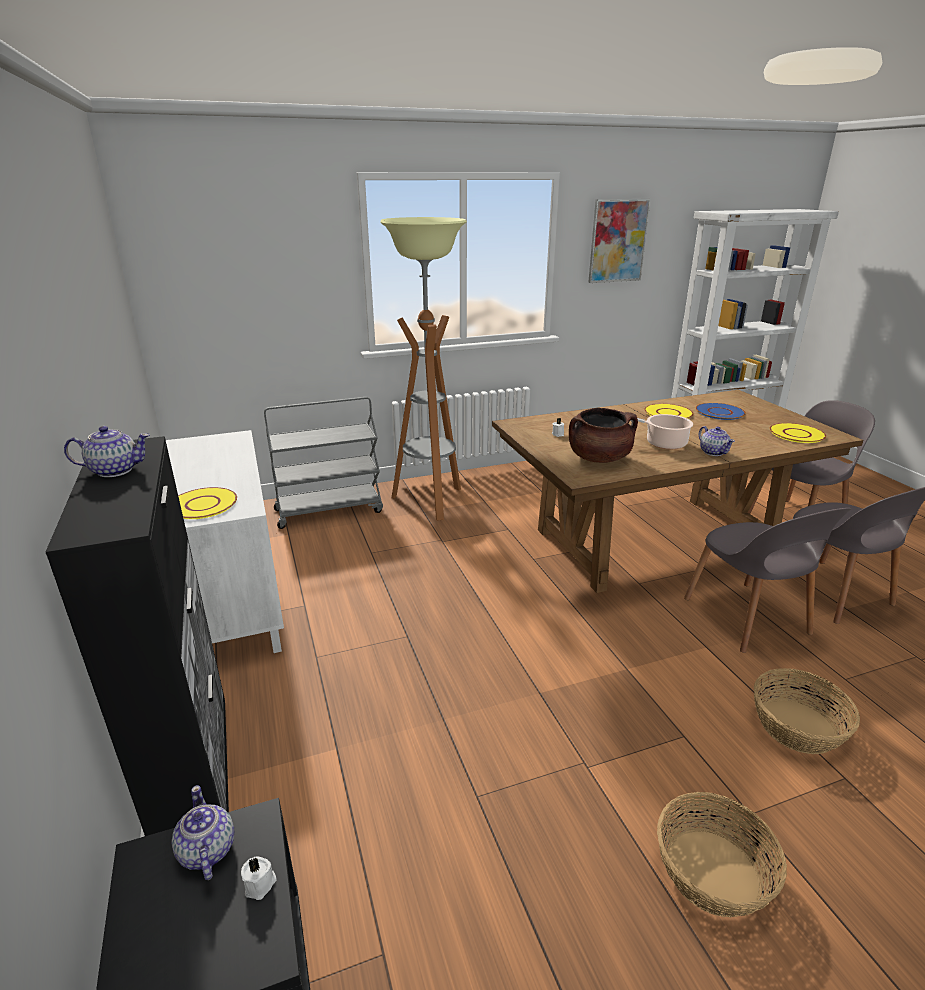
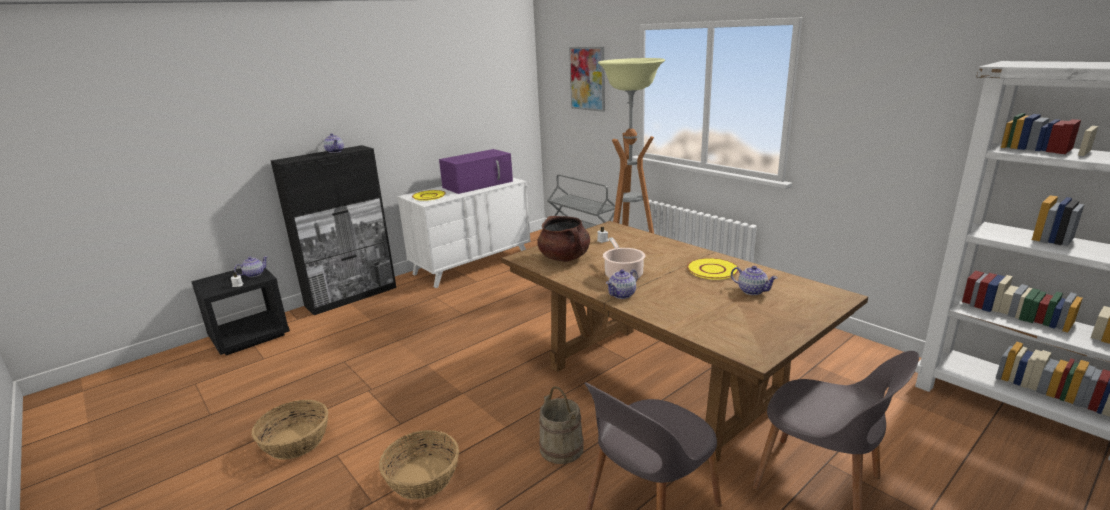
camera: 70 degrees right, 5 degrees down
(204, 460) = (478, 184): none -> purple microwave
(618, 241) = (872, 92): picture -> picture (587, 78)
(719, 412) = (752, 291): blue plate -> teapot
(747, 618) = (561, 448): grey chair -> beige bucket
(797, 434) = (730, 332): yellow plate -> none

